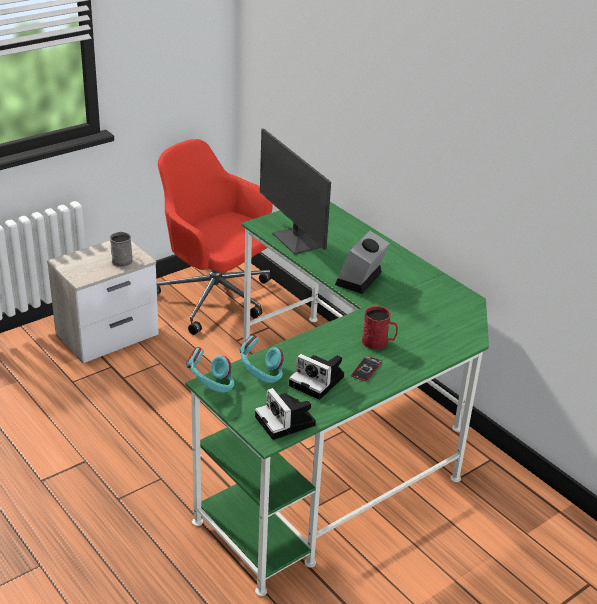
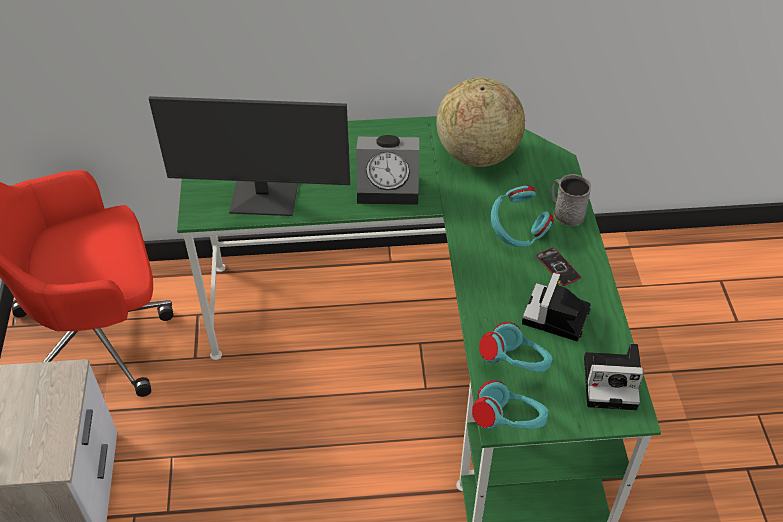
camera: 55 degrees left, 15 degrees up
(123, 259) = (50, 393): grey mug -> grey mug (565, 212)
(318, 381) = (556, 318): camera -> camera turned 135 degrees clockwise
(360, 280) = (390, 187): alarm clock -> alarm clock turned 60 degrees counterclockwise
(378, 342) = (517, 233): red mug -> turquoise headphones
(433, 303) = (477, 154): none -> globe

